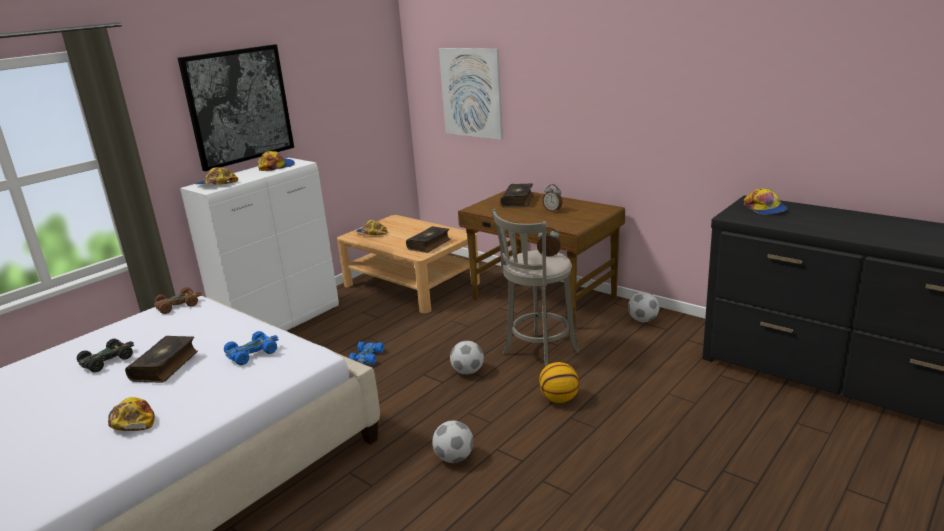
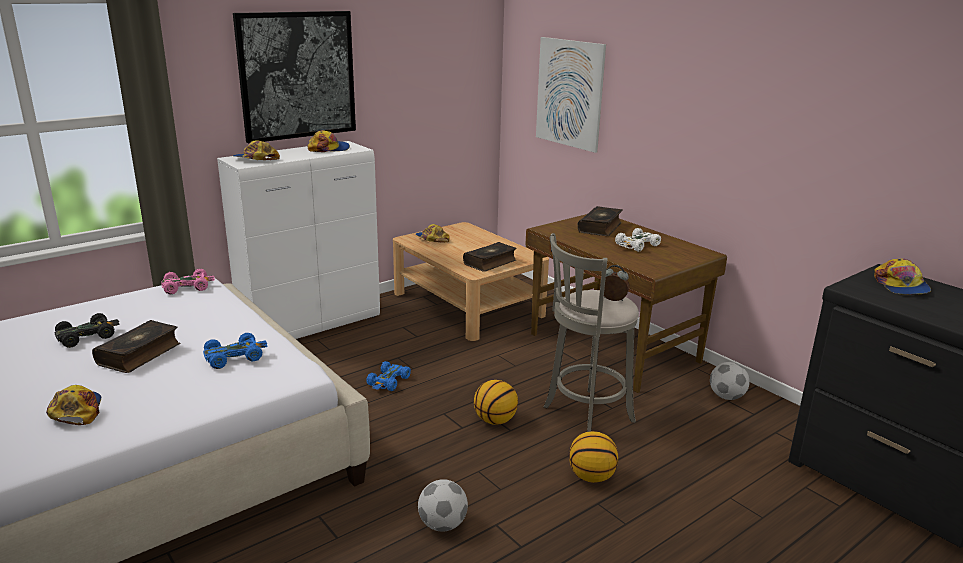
camera: 10 degrees right, 0 degrees up
(178, 305) = (187, 287): brown toy car -> pink toy car
(468, 371) = (495, 420): football -> basketball
(552, 210) = (637, 245): alarm clock -> white toy car

